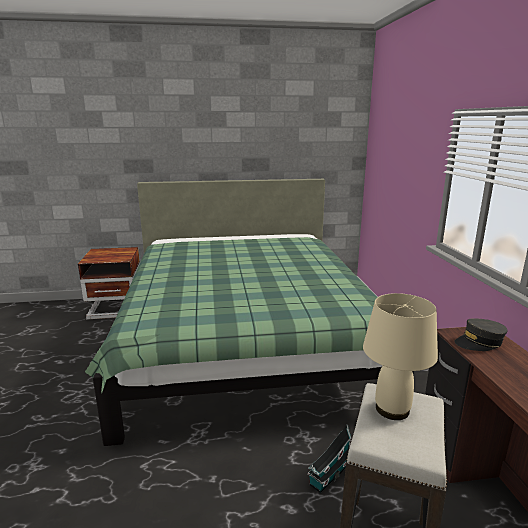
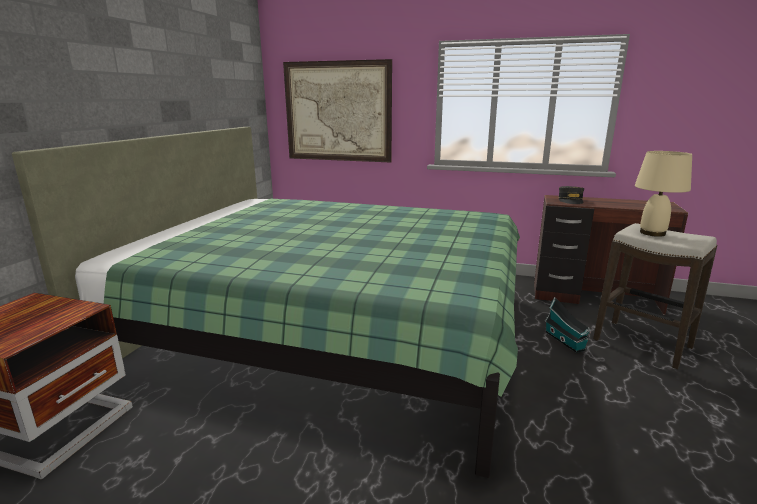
camera: 65 degrees left, 0 degrees up
(392, 175) = (337, 112): none -> picture

